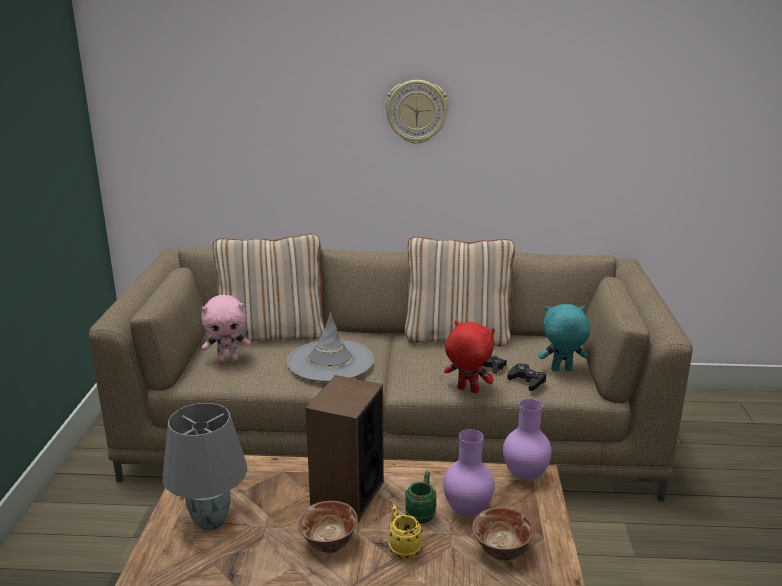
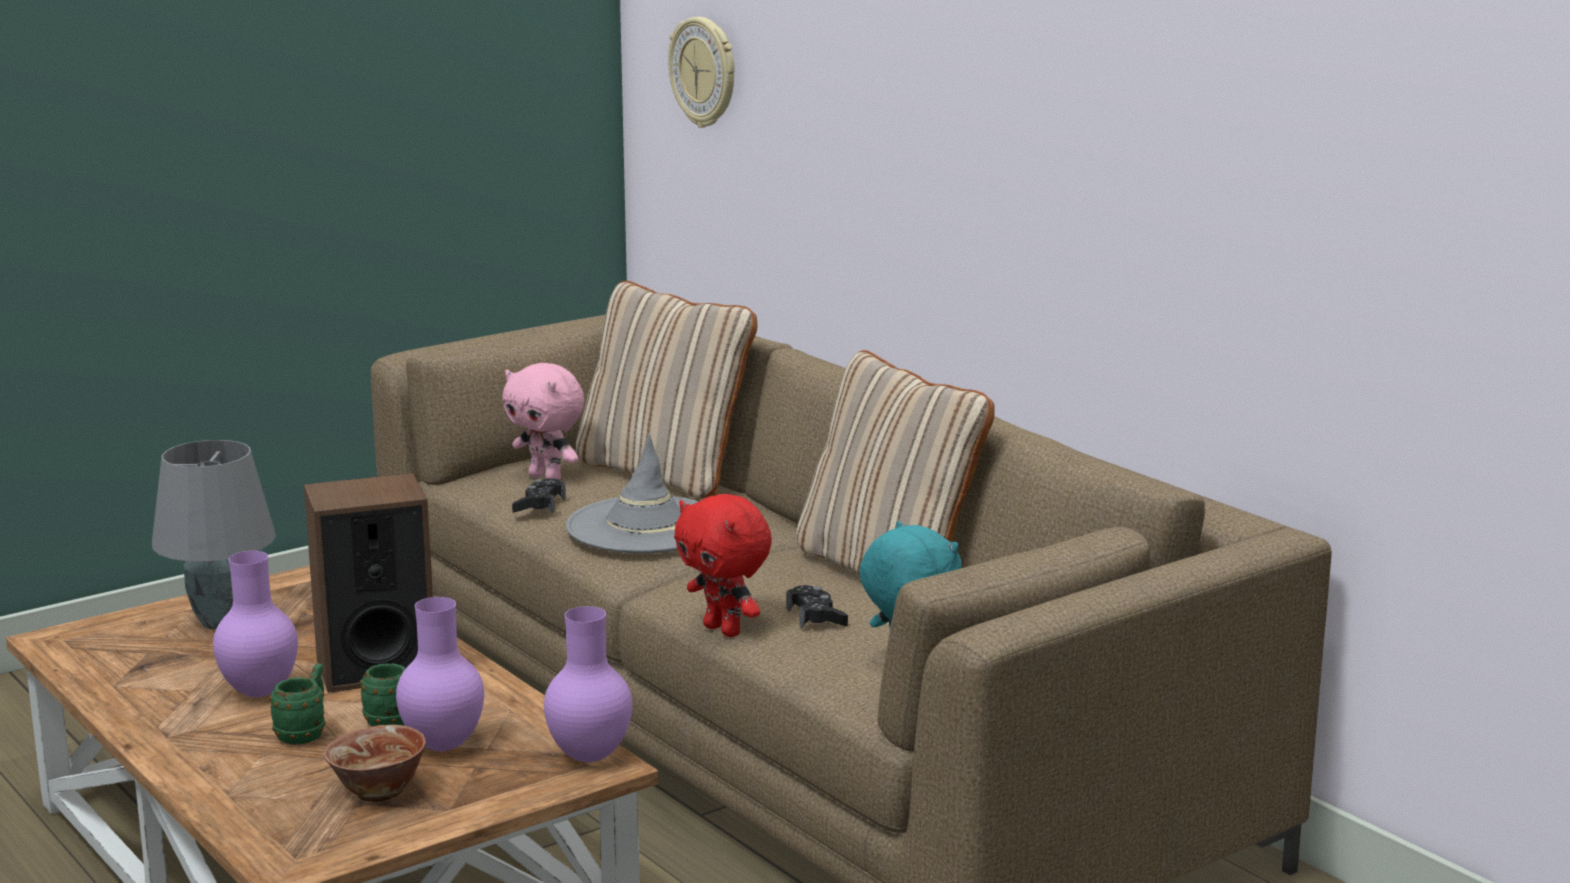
camera: 50 degrees right, 5 degrees down
(329, 544) = (260, 693): bowl -> purple vase
(402, 548) = (305, 733): yellow mug -> green mug
(416, 111) = (987, 117): wall clock -> wall clock (704, 72)
(467, 390) = (724, 630): red plush toy -> red plush toy turned 150 degrees clockwise
(527, 381) = (818, 654): black game controller -> black game controller (539, 505)

